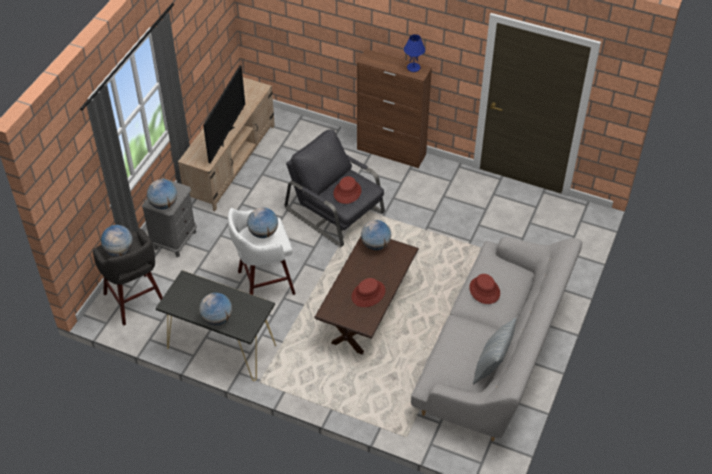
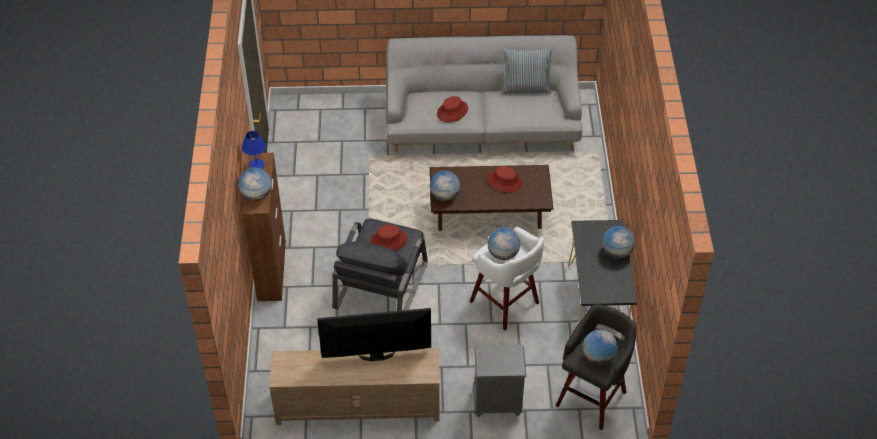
camera: 115 degrees left, 0 degrees up
(164, 204) = (513, 356): globe -> globe (256, 195)

